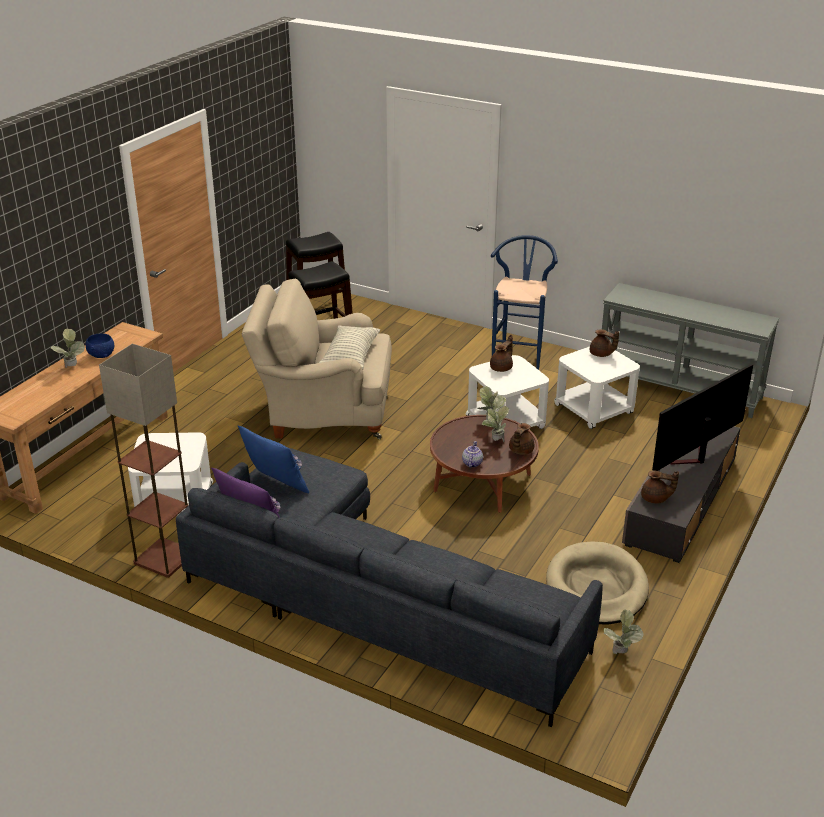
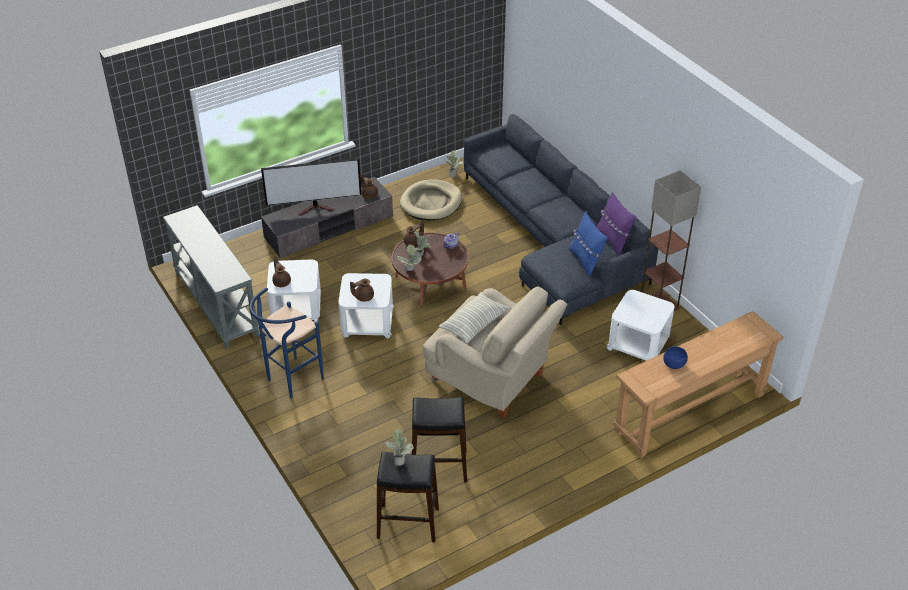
camera: 150 degrees left, 10 degrees up
(72, 368) = (700, 358): potted plant -> potted plant (399, 459)

